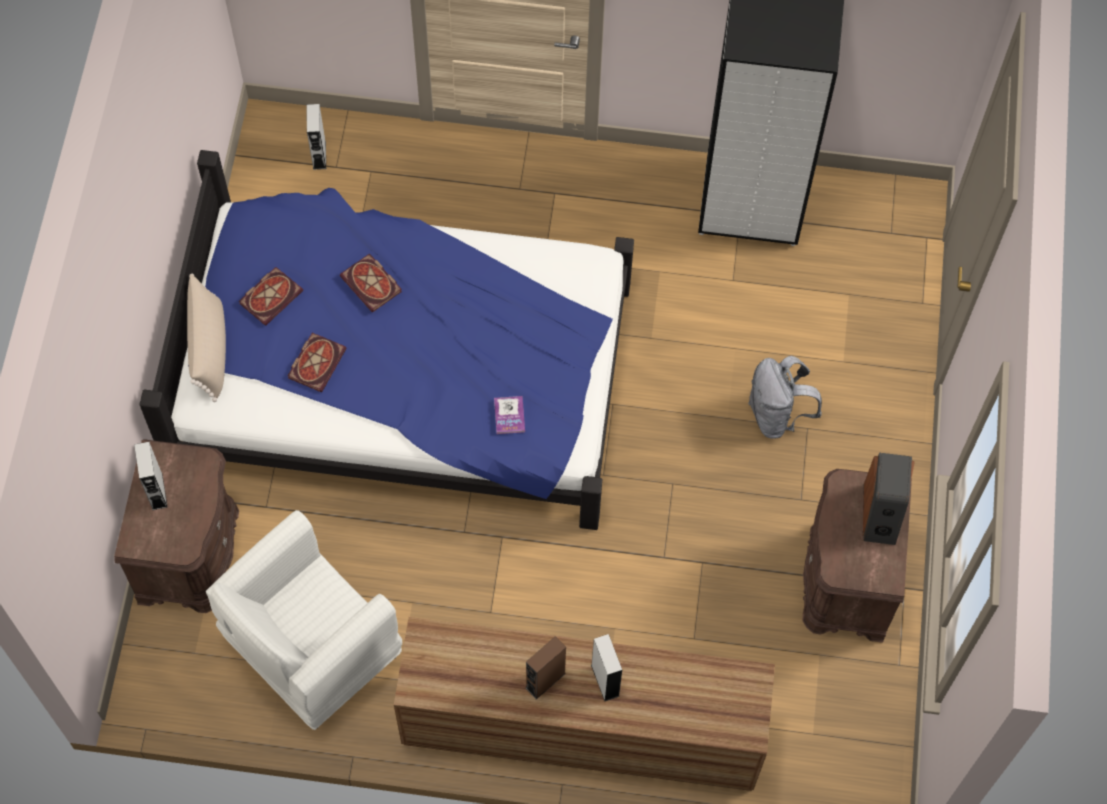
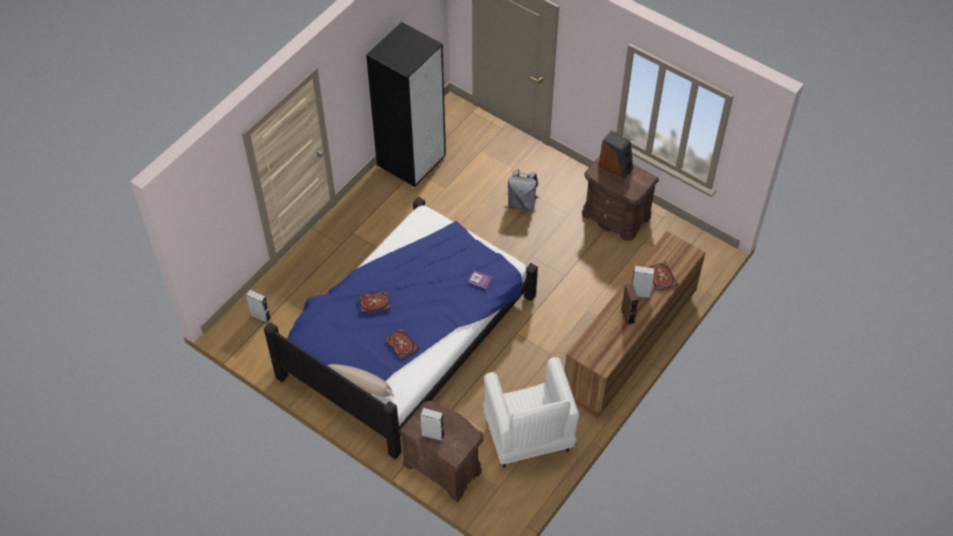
camera: 60 degrees left, 10 degrees down
(271, 296) = (352, 347): book -> book (660, 277)

